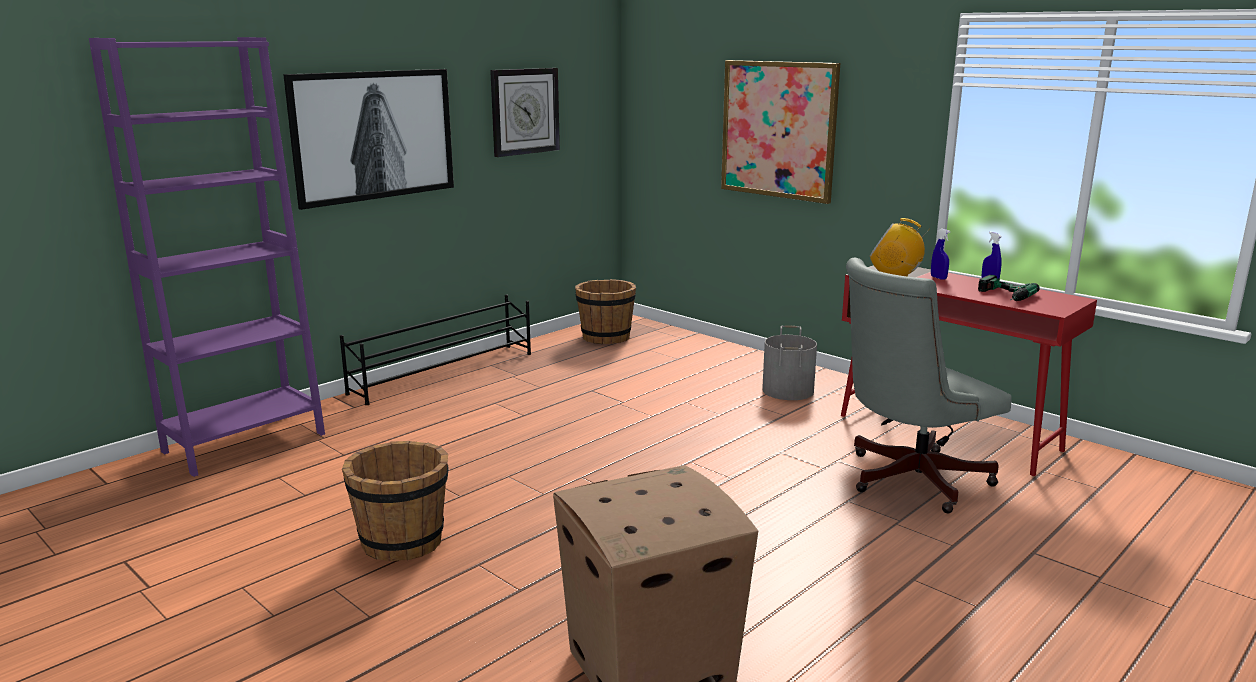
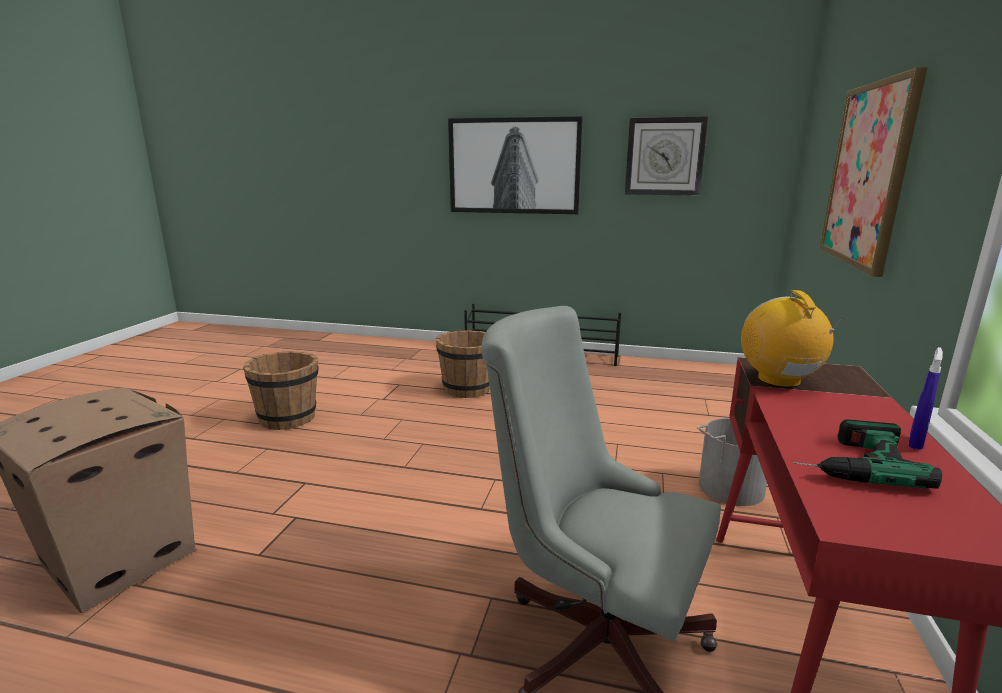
camera: 60 degrees right, 0 degrees up
(244, 442) = (385, 346): purple bookcase -> none
(605, 337) = (697, 377): brown bucket -> brown bucket (467, 389)
(938, 278) = (848, 404): blue spray bottle -> none

